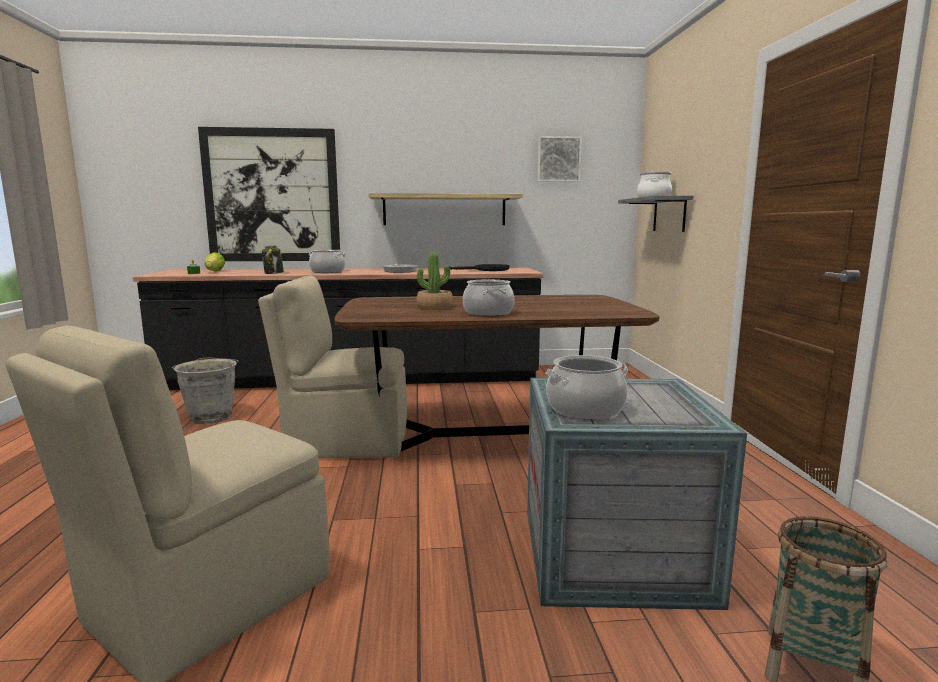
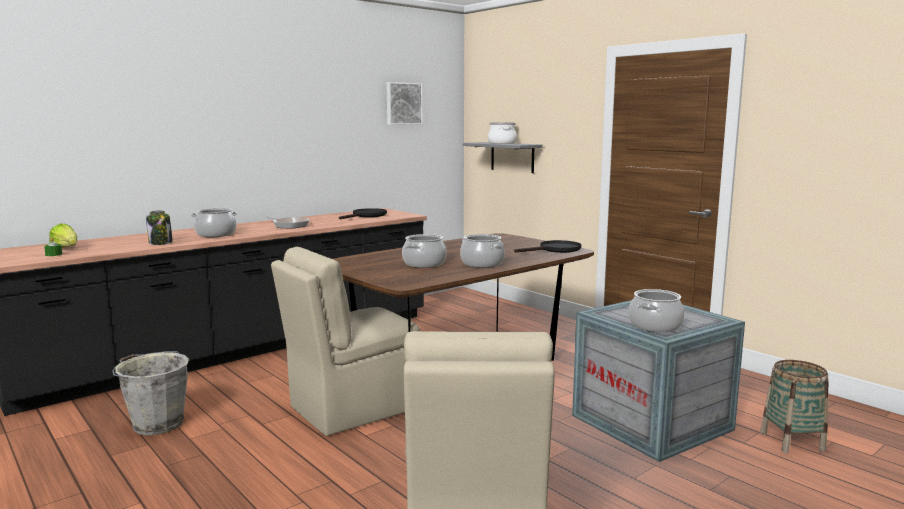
camera: 35 degrees left, 0 degrees up
(272, 196) = (115, 147): picture -> none
(435, 307) = (424, 264): potted plant -> cooking pot
(444, 210) = (307, 155): shelf -> none
(612, 311) = (555, 250): none -> black frying pan

